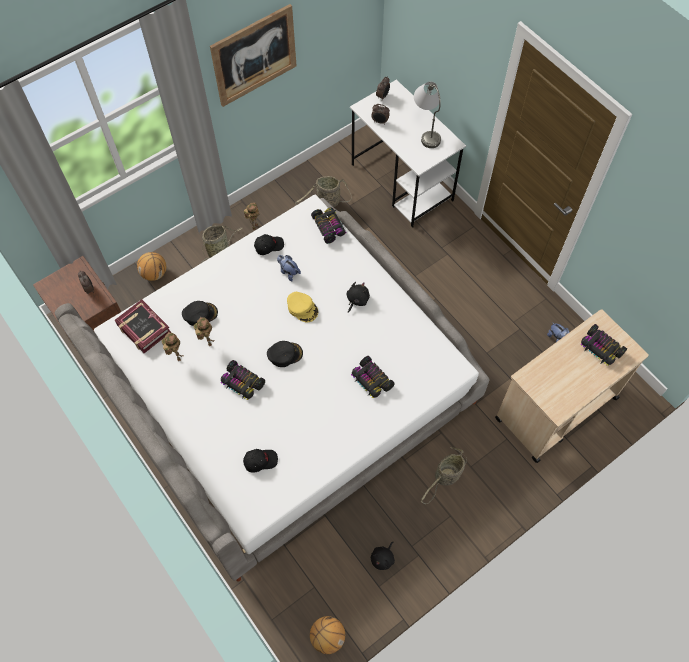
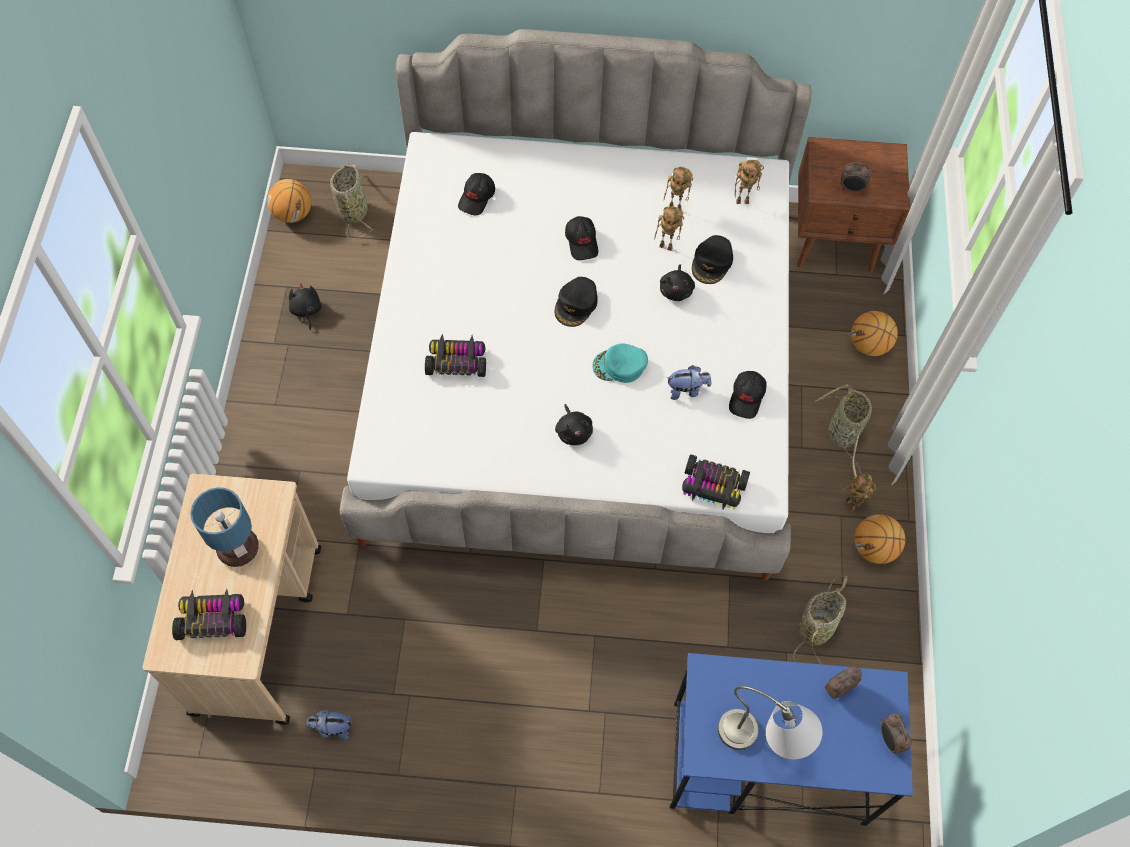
camera: 130 degrees right, 0 degrees up
(143, 329) = (743, 200): book -> toy robot
(232, 317) = (676, 290): none -> black plush toy
(242, 383) = (582, 242): toy car -> black cap
(254, 55) = (1021, 446): picture -> none
(269, 205) = (874, 548): none -> basketball
(302, 308) = (619, 366): yellow cap -> turquoise cap
(402, 182) = (766, 763): white desk -> blue desk
(445, 477) = (316, 435): basket -> basket (353, 210)
(564, 369) = (237, 548): none -> table lamp

